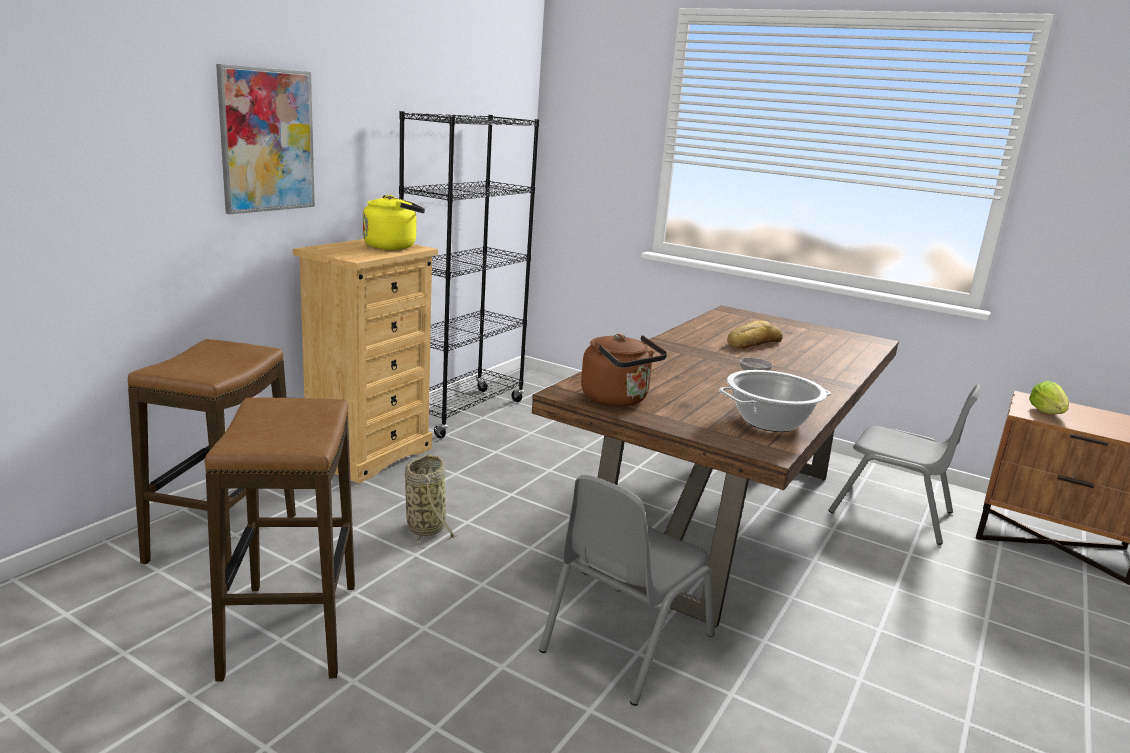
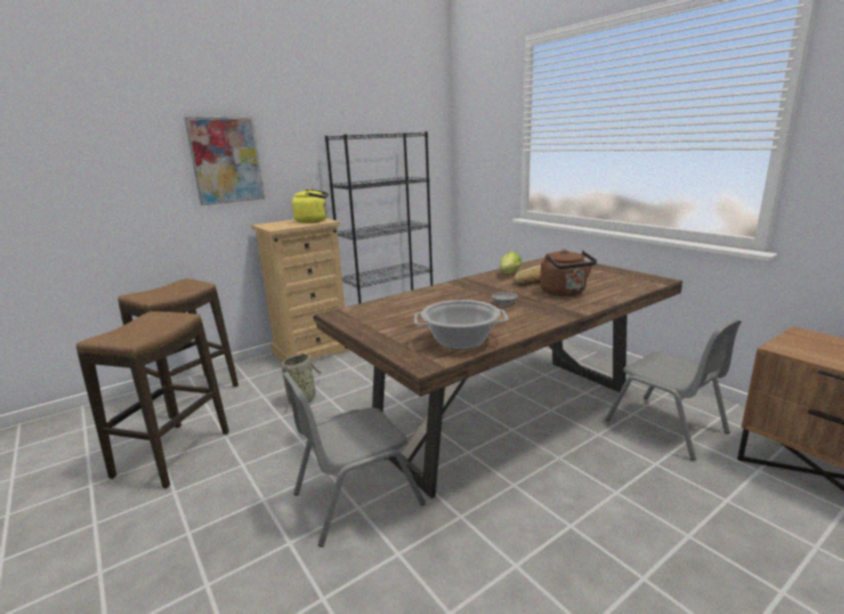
camera: 25 degrees right, 0 degrees up
(618, 400) = (367, 320): brown kettle -> brown kettle (565, 292)
(1048, 414) = (806, 349): lettuce -> lettuce (509, 274)

